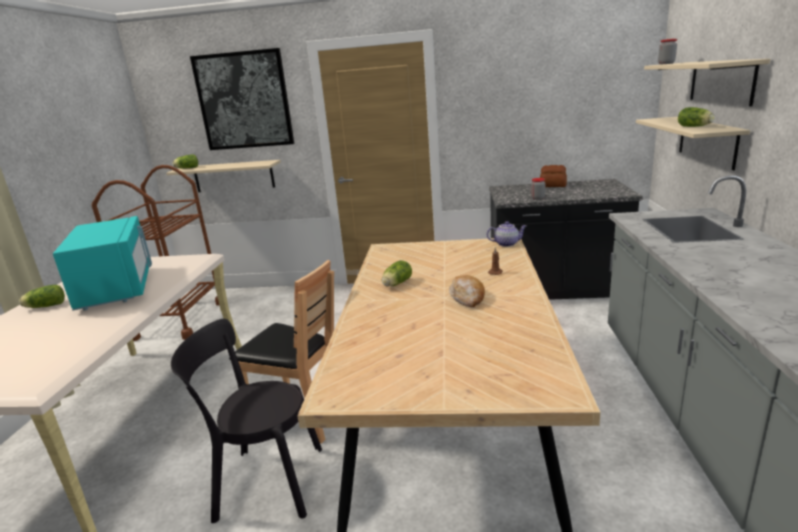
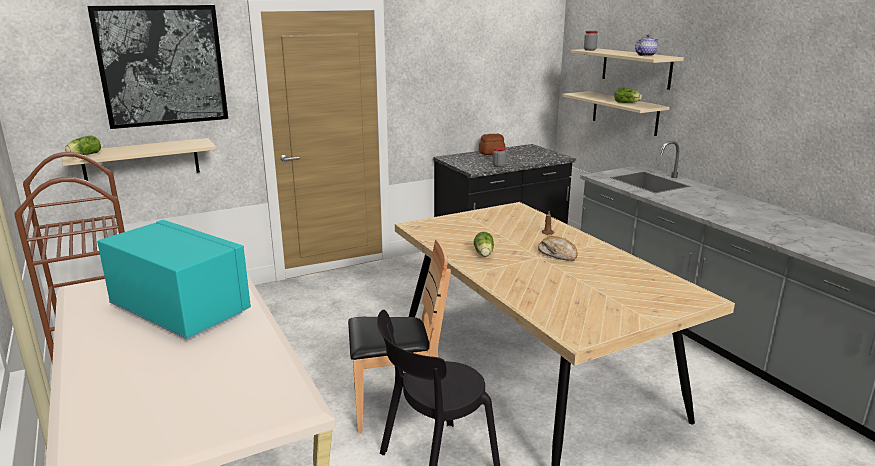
camera: 35 degrees left, 0 degrees up
(45, 306) = (114, 347): lettuce -> none
(506, 244) = (518, 209): teapot -> teapot (645, 55)

